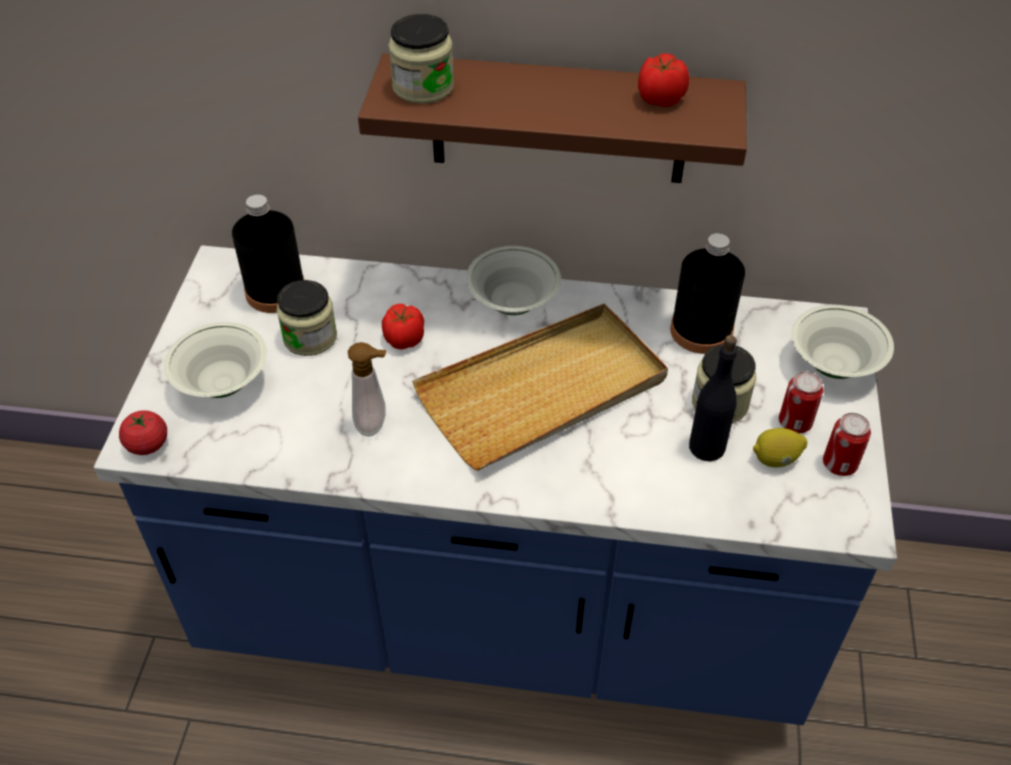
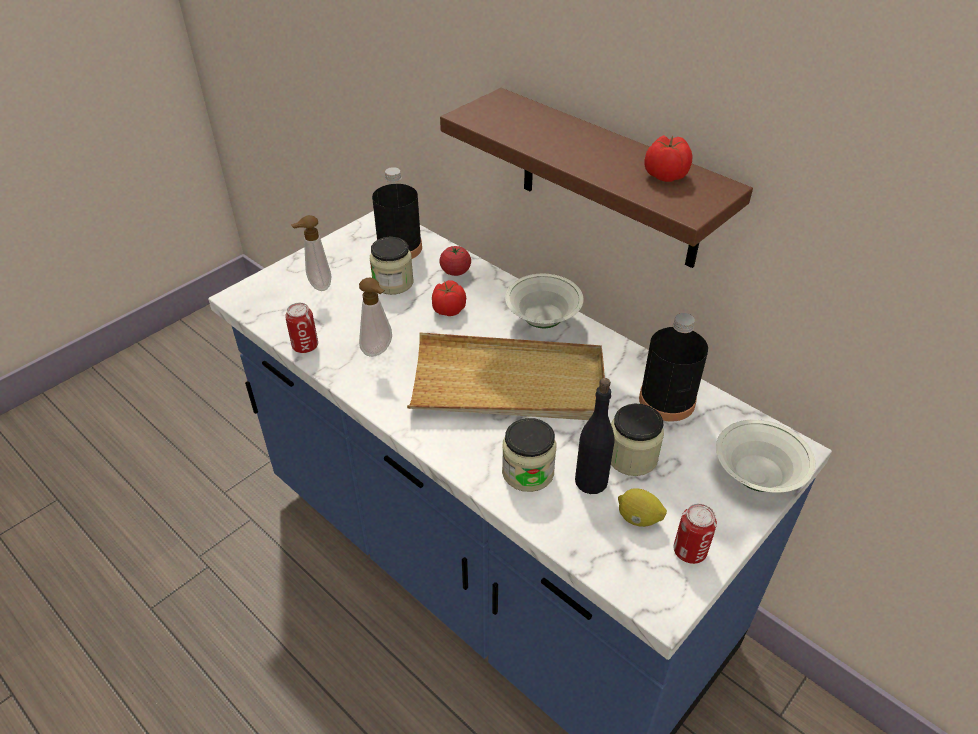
camera: 35 degrees right, 5 degrees down
(147, 444) = (245, 299): tomato -> tomato (455, 271)
(223, 384) = (318, 286): white bowl -> soap dispenser
(423, 87) = (502, 113): jar -> jar (528, 472)
(795, 422) = (681, 501): can -> can (305, 346)

